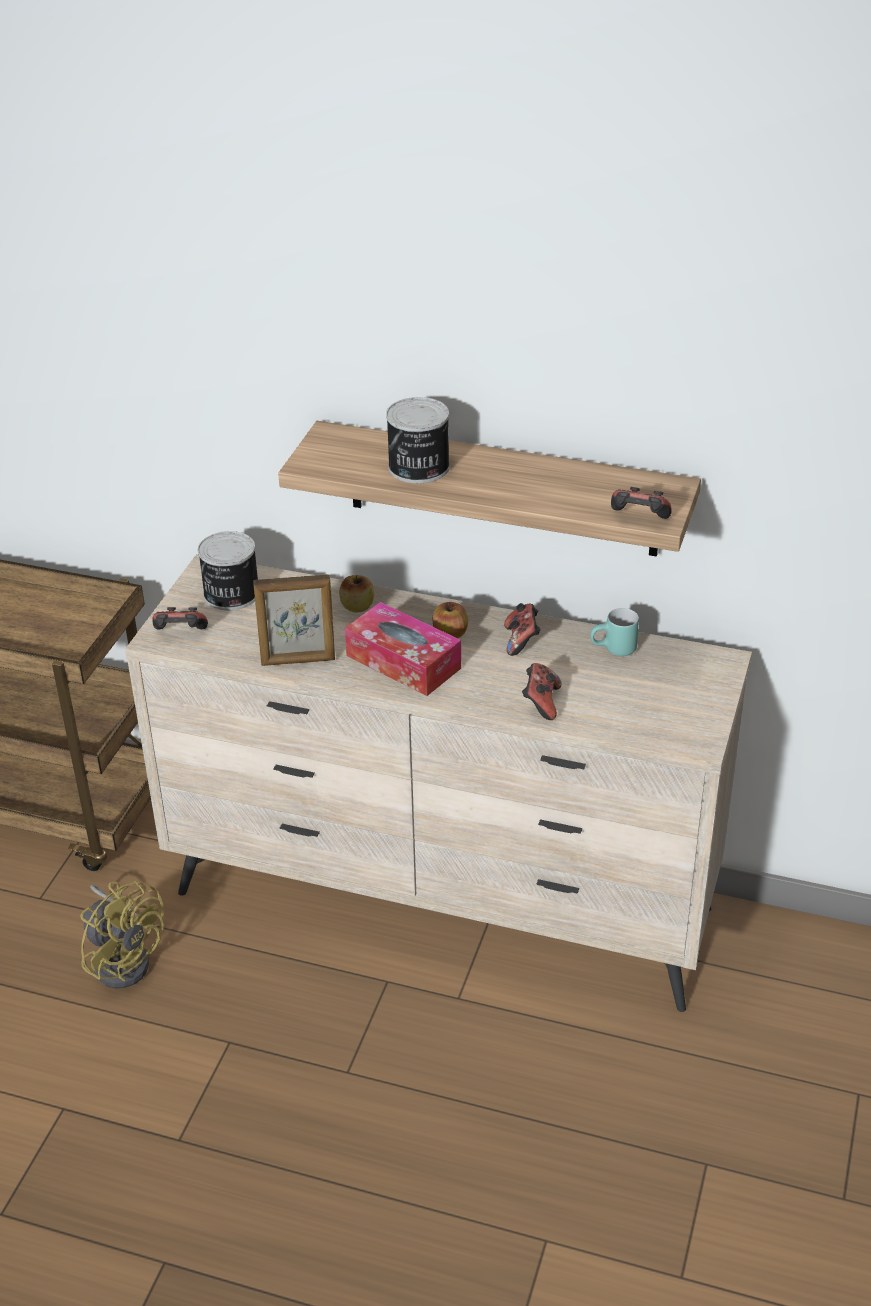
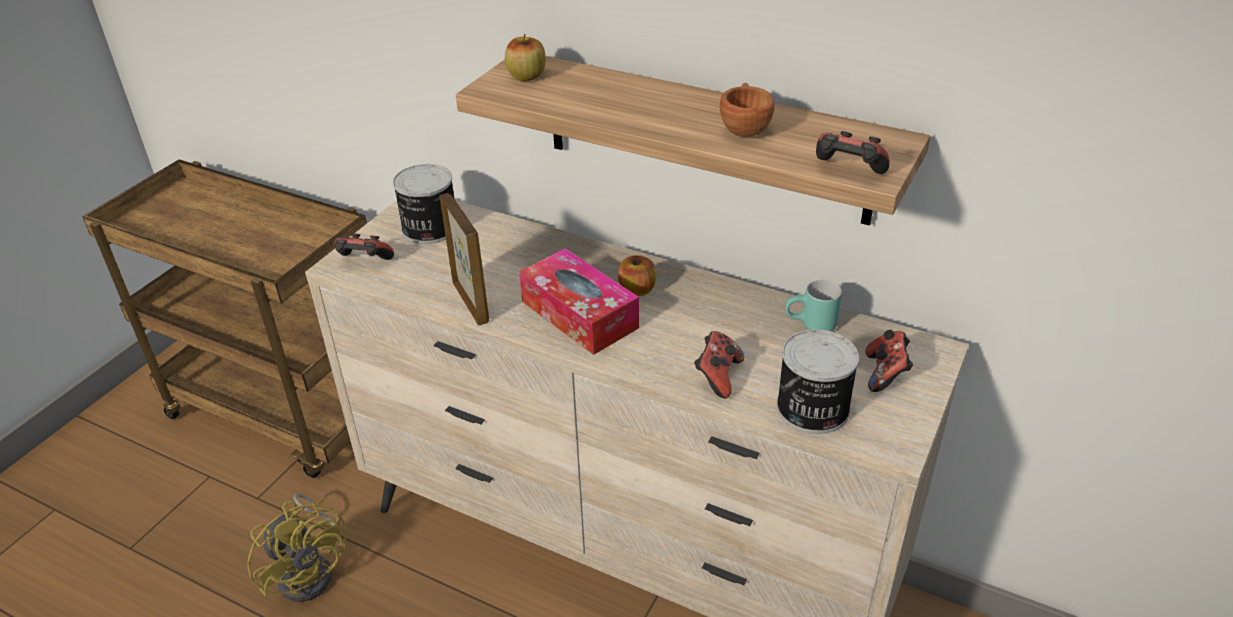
camera: 10 degrees right, 0 degrees up
(298, 661) = (471, 302): picture frame -> picture frame turned 120 degrees counterclockwise
(357, 606) = (549, 252): apple -> apple (526, 76)
(418, 468) = (607, 100): can -> can (812, 409)
(521, 641) = (711, 305): game controller -> game controller (885, 374)
(545, 485) = (744, 128): none -> brown cup

